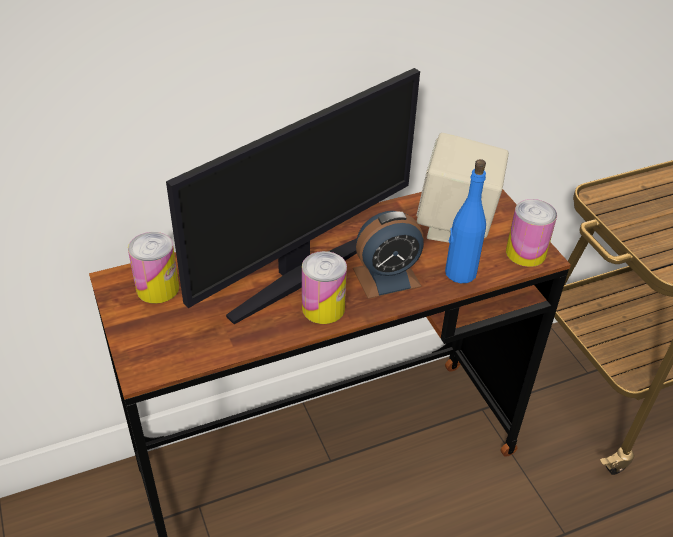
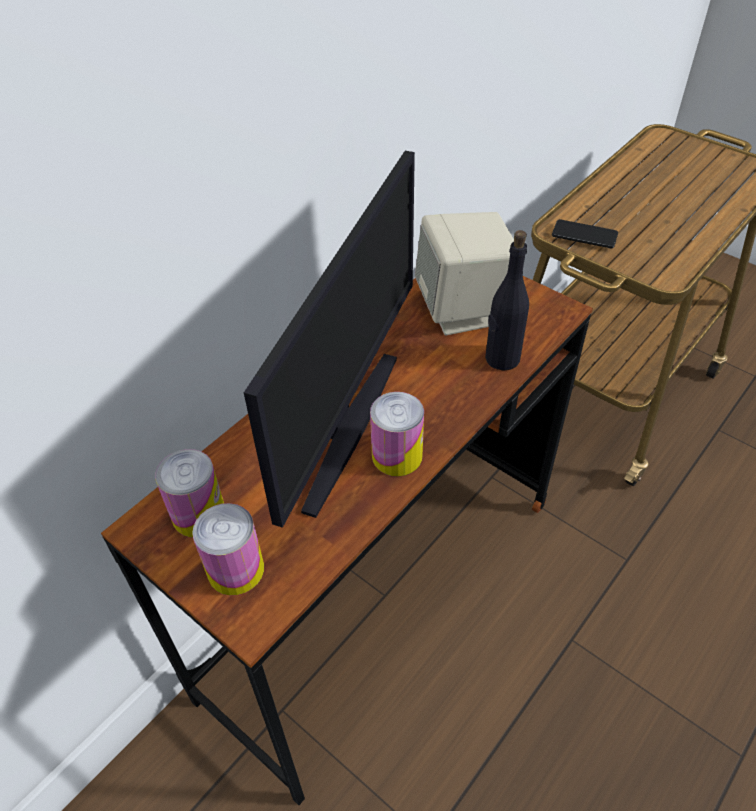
camera: 25 degrees left, 5 degrees up
(386, 277) = (435, 393): alarm clock -> none
(460, 273) = (502, 358): blue bottle -> black bottle
(525, 253) = (546, 312): can -> can (236, 569)
(620, 208) = (584, 235): none -> phone

